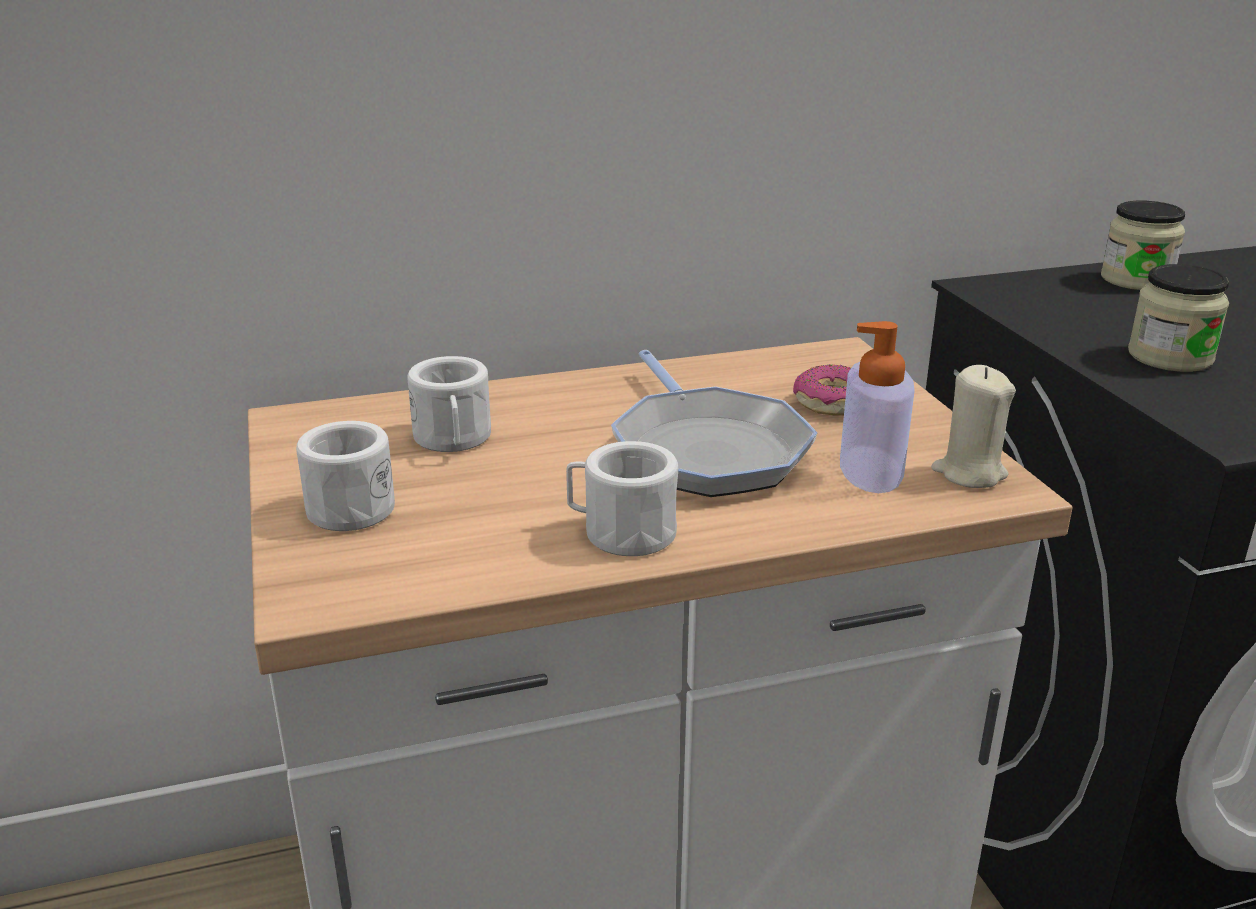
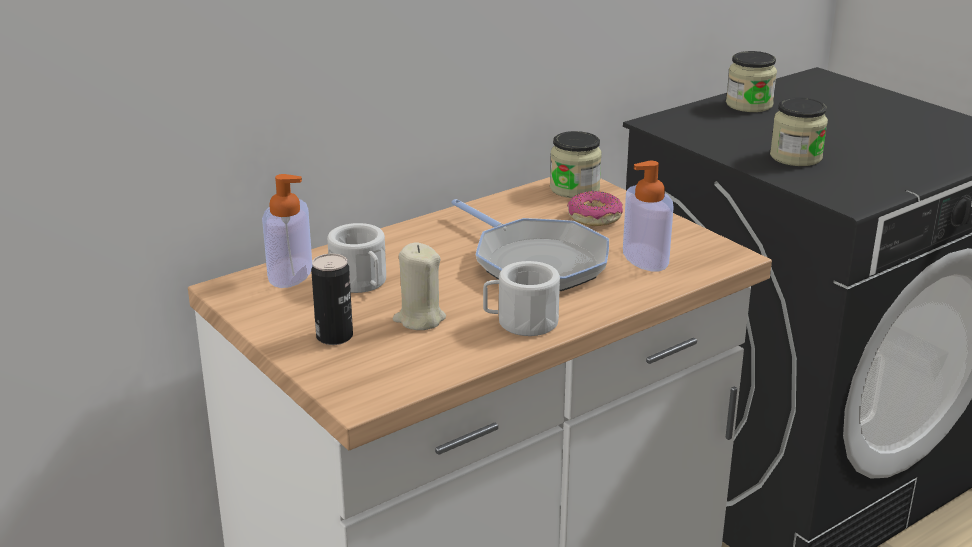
camera: 20 degrees left, 0 degrees up
(356, 505) = (334, 337): white mug -> can
(379, 412) = (290, 273): none -> soap dispenser
(832, 362) = (574, 189): none -> jar
(969, 473) = (703, 249): beige candle -> beige candle (419, 319)

